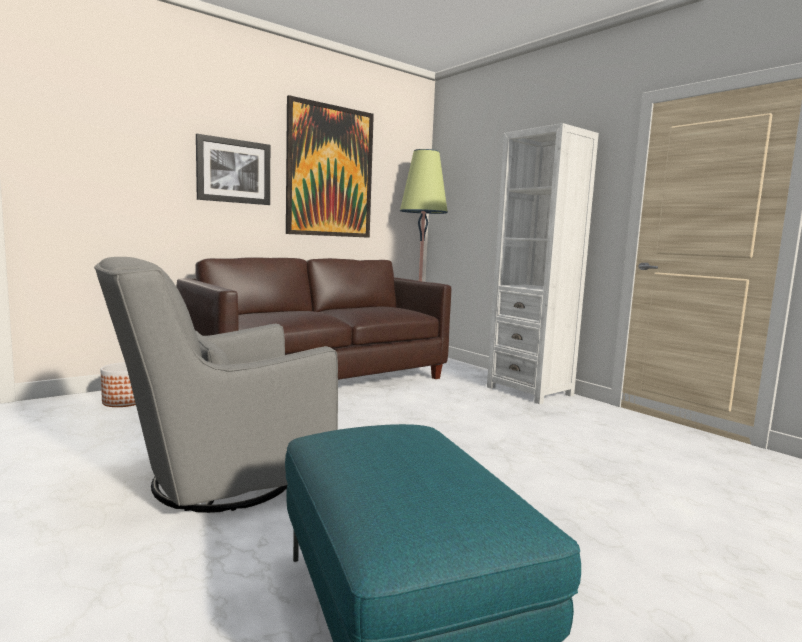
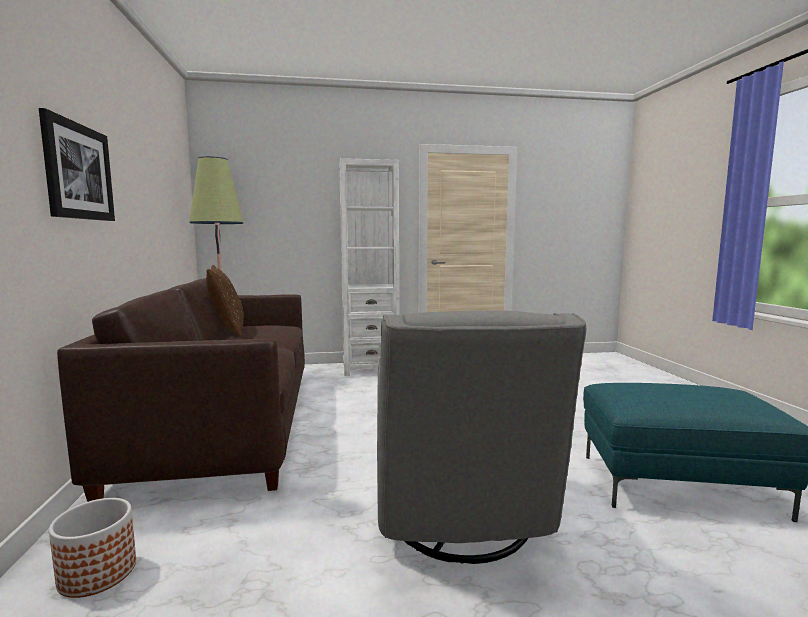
camera: 60 degrees left, 0 degrees up
(330, 171) = (144, 176): picture -> none
(366, 306) = (227, 331): none -> brown pillow

